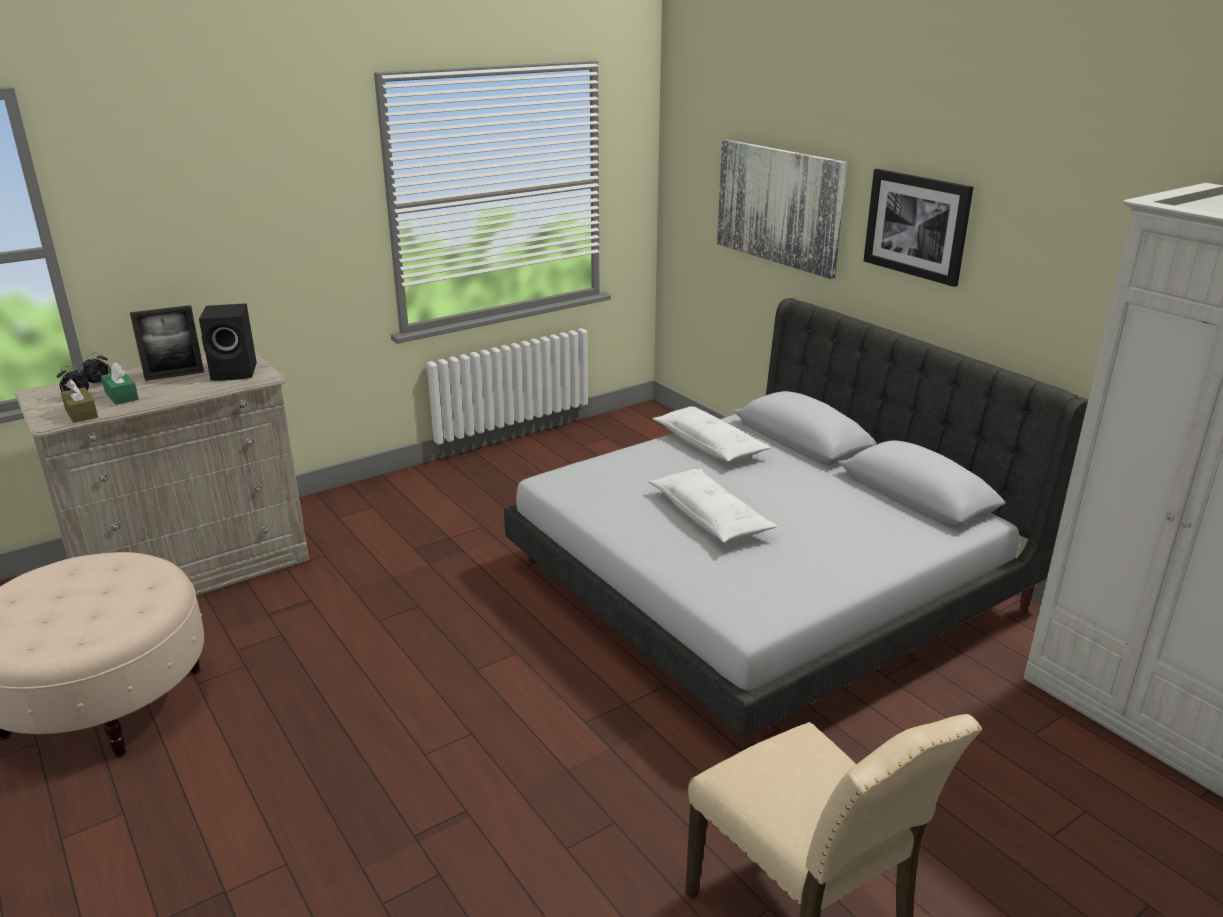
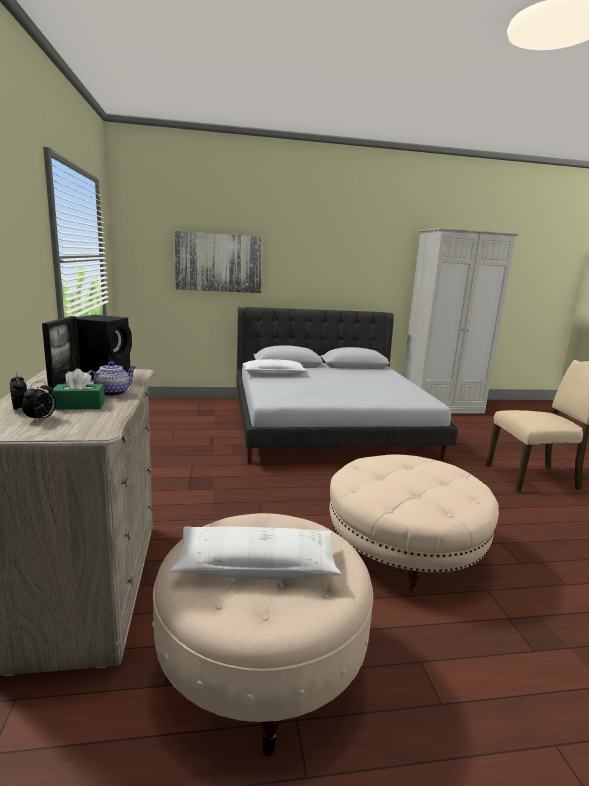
camera: 65 degrees left, 10 degrees down
(81, 413) = (96, 420): brown tissue box -> none
(171, 393) = (112, 393): none -> teapot
(355, 762) = (403, 551): none -> beige ottoman
(710, 517) = (342, 388): white pillow -> white pillow (256, 565)
(917, 226) = (304, 261): picture -> none

